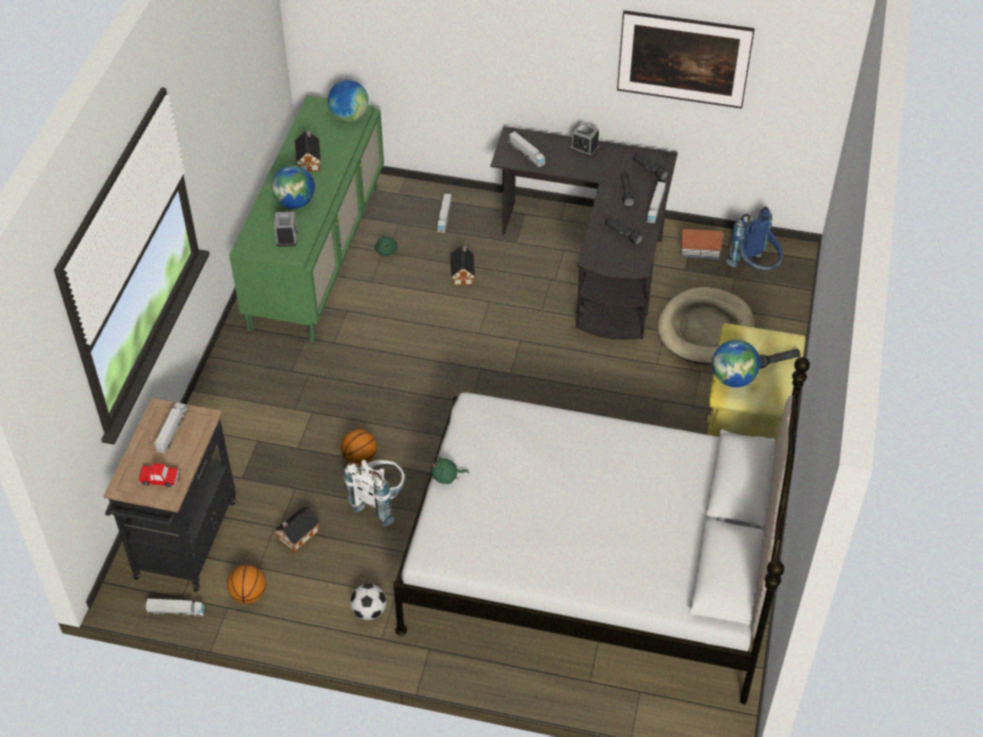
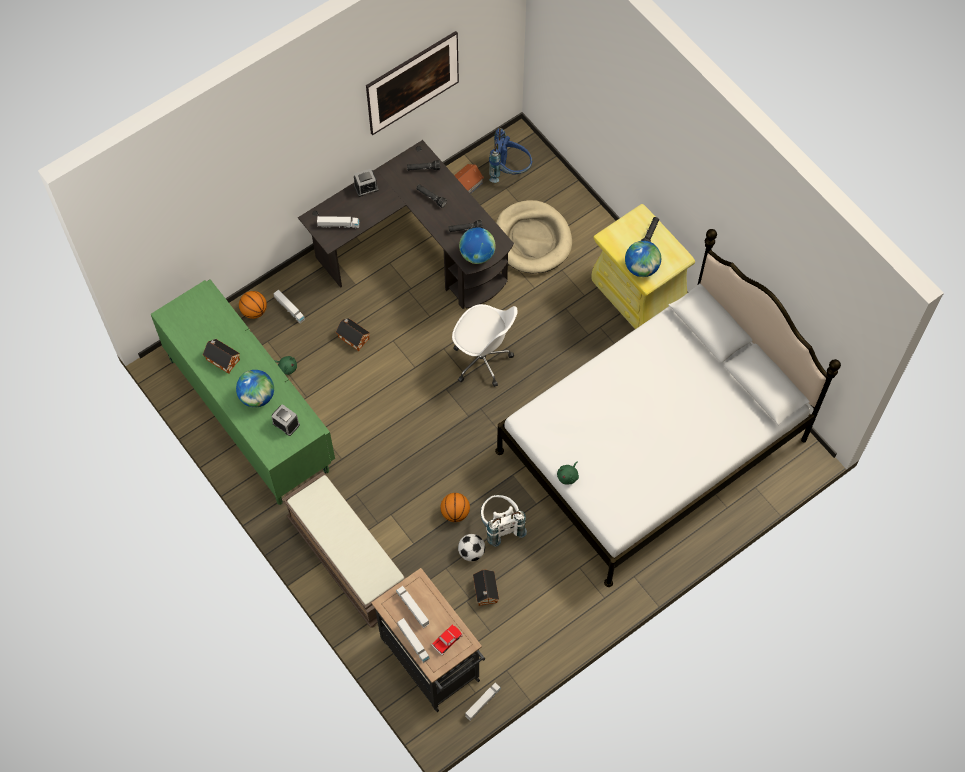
camera: 50 degrees left, 15 degrees up
(235, 411) = (347, 560): none -> brown bench
(248, 594) = (506, 651): basketball -> basketball (254, 311)
(349, 116) = (201, 303): globe -> globe (477, 254)
(369, 611) = (578, 590): football -> football (471, 552)
(539, 377) = (483, 361): none -> white office chair
(655, 207) = (459, 191): toy truck -> toy truck (413, 642)

